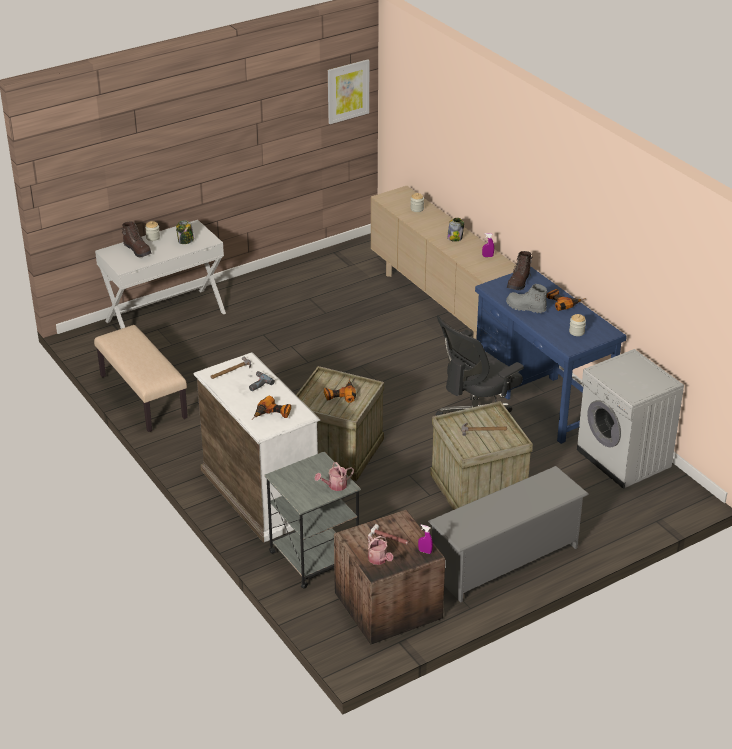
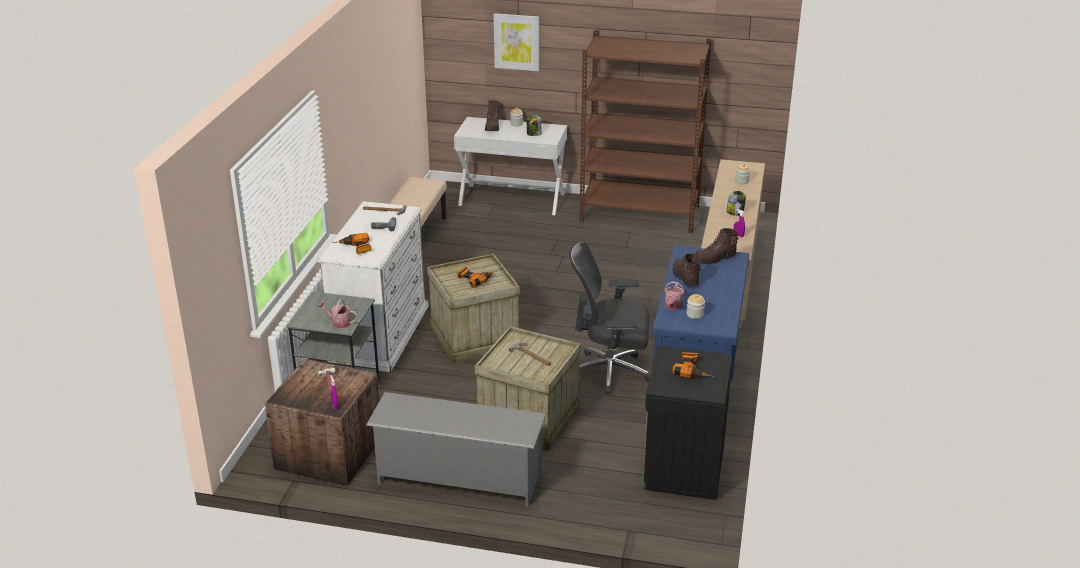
camera: 45 degrees right, 5 degrees down
(290, 278) = (640, 214): none -> brown bookcase
(348, 91) = (743, 54): picture -> picture (516, 42)
(379, 560) = (297, 392): watering can -> watering can (672, 306)
(525, 308) = (685, 278): grey boot -> brown boot
(563, 302) = (725, 289): power drill -> power drill (692, 370)
(622, 459) = (682, 468): white washing machine -> black washing machine

